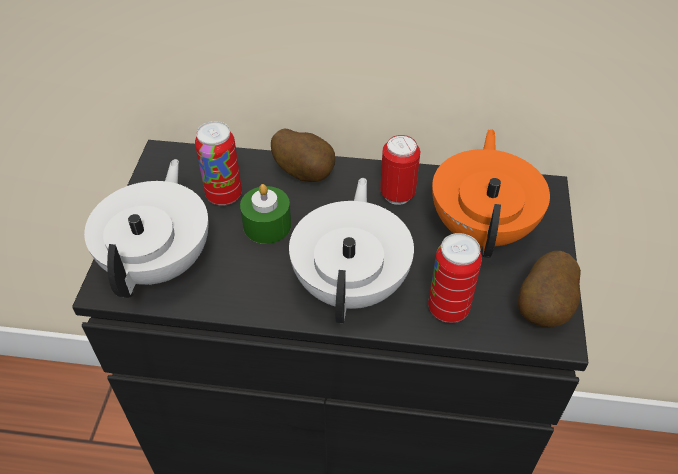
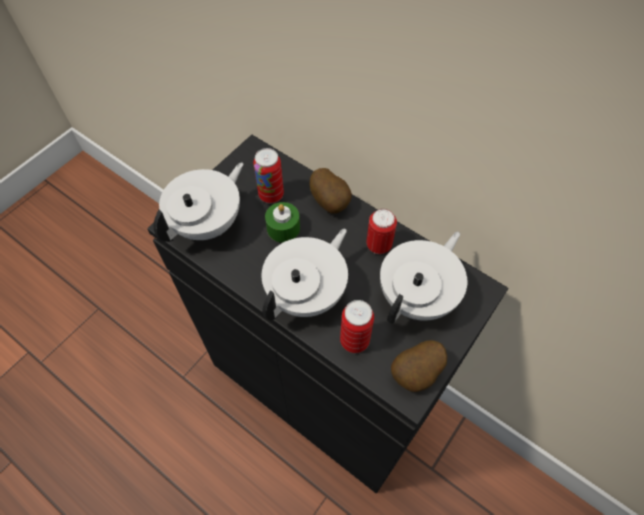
camera: 30 degrees right, 10 degrees up
(482, 227) = (418, 296): orange teapot -> white teapot

